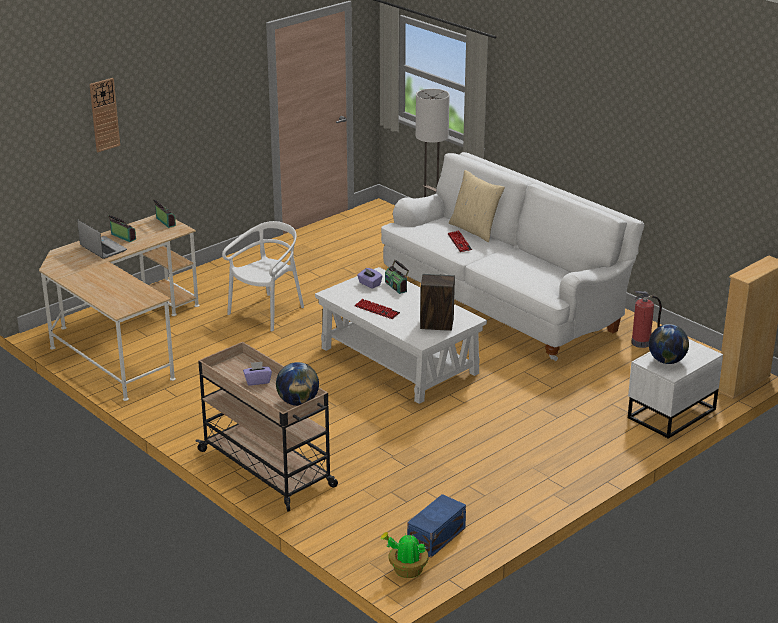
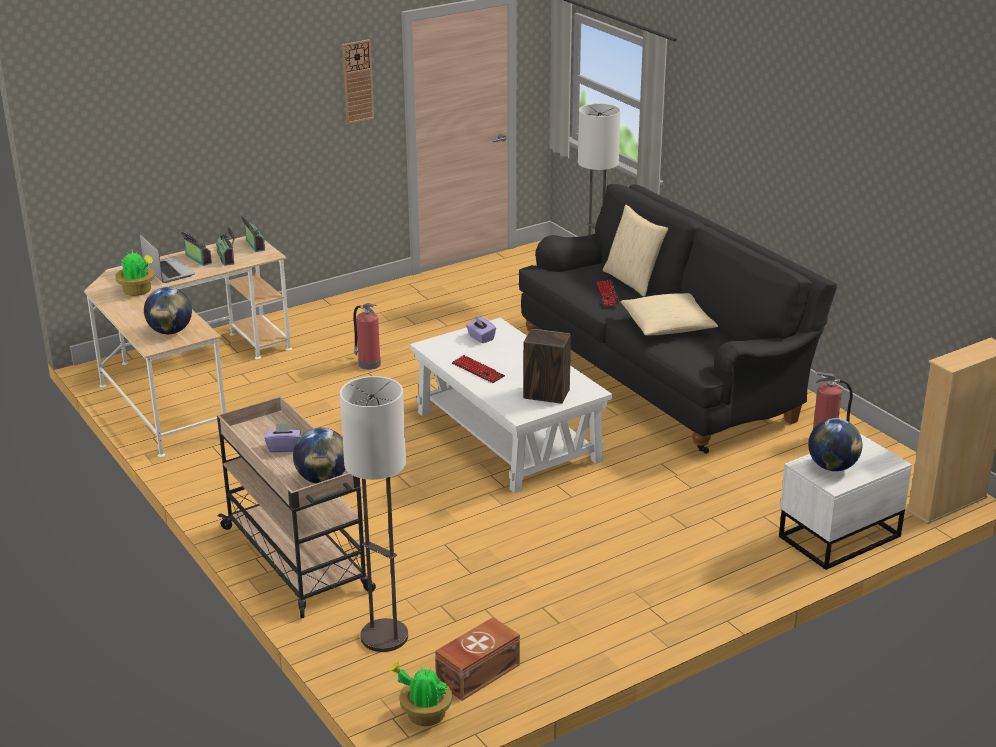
camera: 10 degrees right, 0 degrees up
(85, 267) = (138, 291): none -> potted plant
(104, 115) = (183, 110): wall clock -> wall clock (357, 81)
(127, 298) = (170, 331): none -> globe
(267, 312) = (368, 363): white chair -> fire extinguisher
(356, 518) = (384, 637): none -> floor lamp
(396, 286) = (513, 343): radio -> radio (227, 258)
(435, 537) = (476, 673): blue storage box -> brown storage box
(504, 303) = (662, 375): white sofa -> black sofa
(514, 264) = (668, 325): none -> beige pillow

